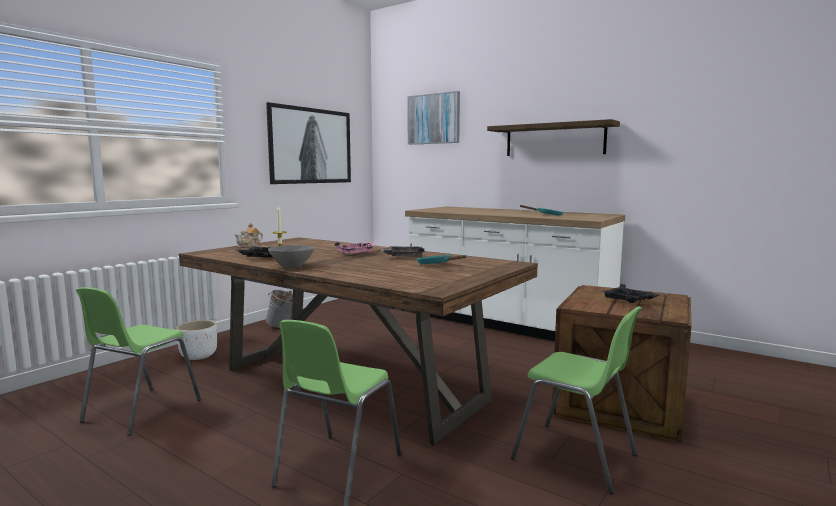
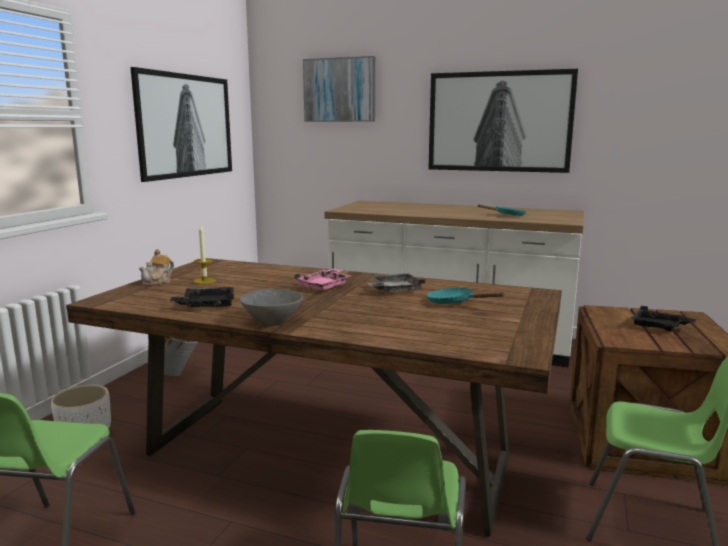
camera: 15 degrees left, 5 degrees up
(554, 140) = (499, 122): shelf -> picture

